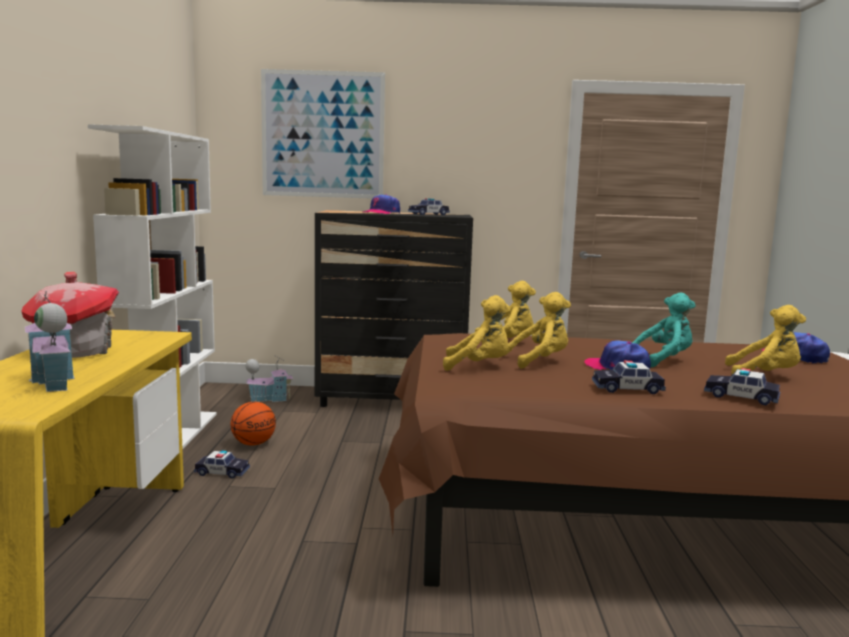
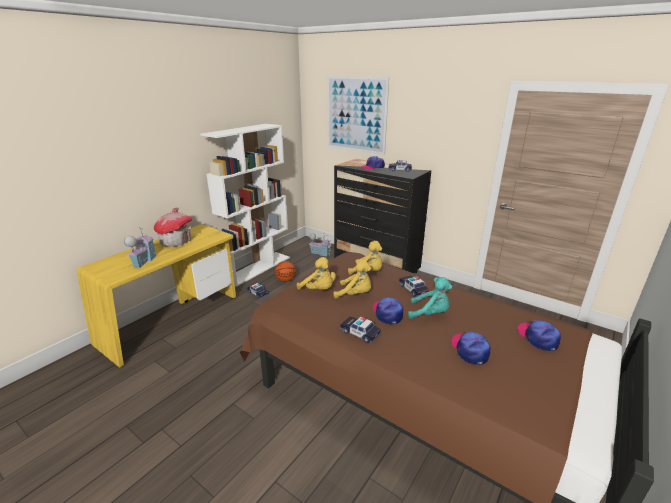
camera: 35 degrees right, 15 degrees up
(741, 397) = (413, 363): toy car -> toy car (413, 289)
(765, 376) = (470, 350): yellow plush toy -> cap

